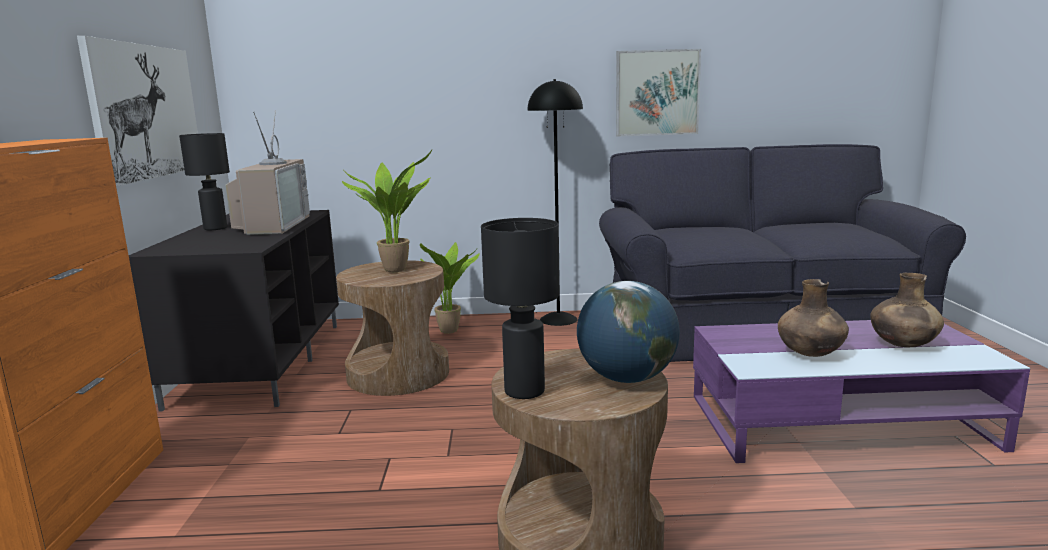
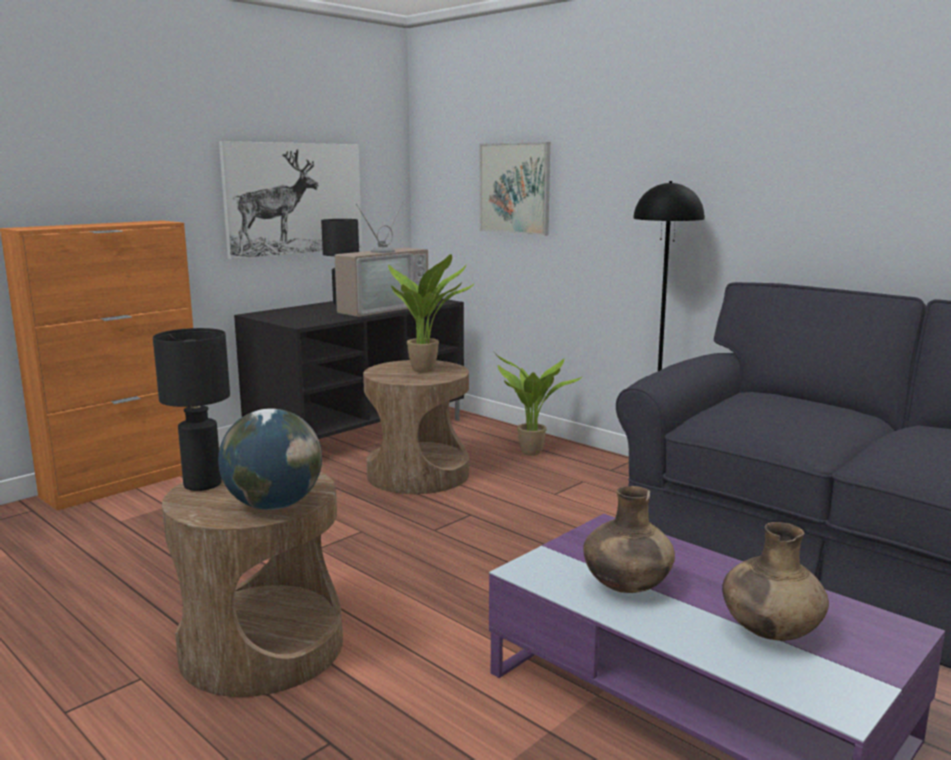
camera: 45 degrees right, 0 degrees up
(657, 93) = (821, 205): picture -> picture (514, 188)

